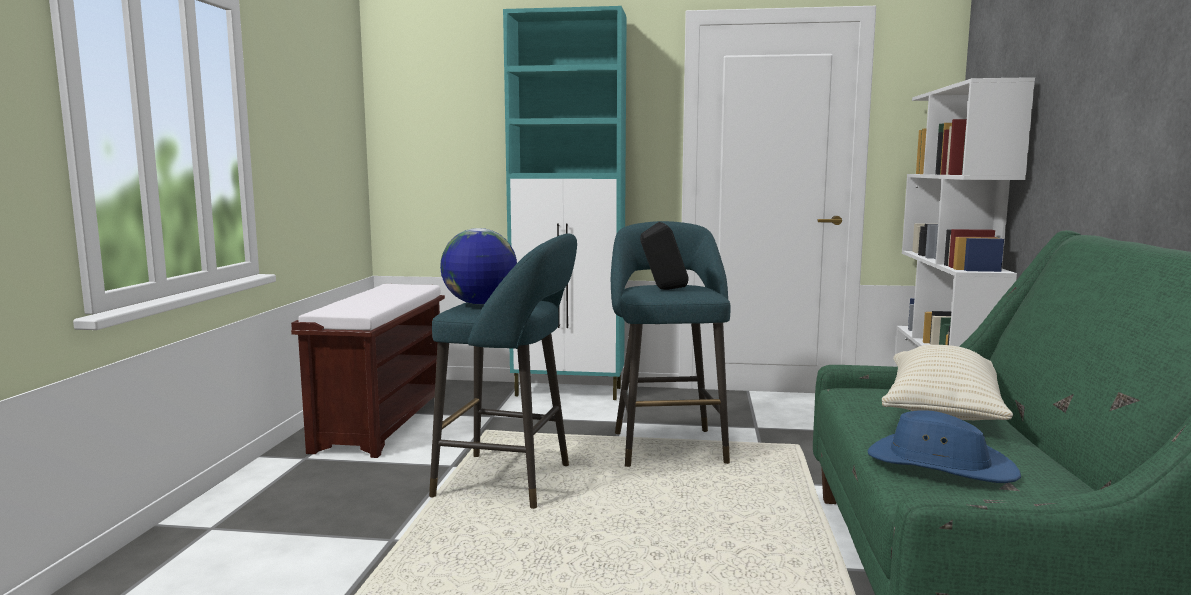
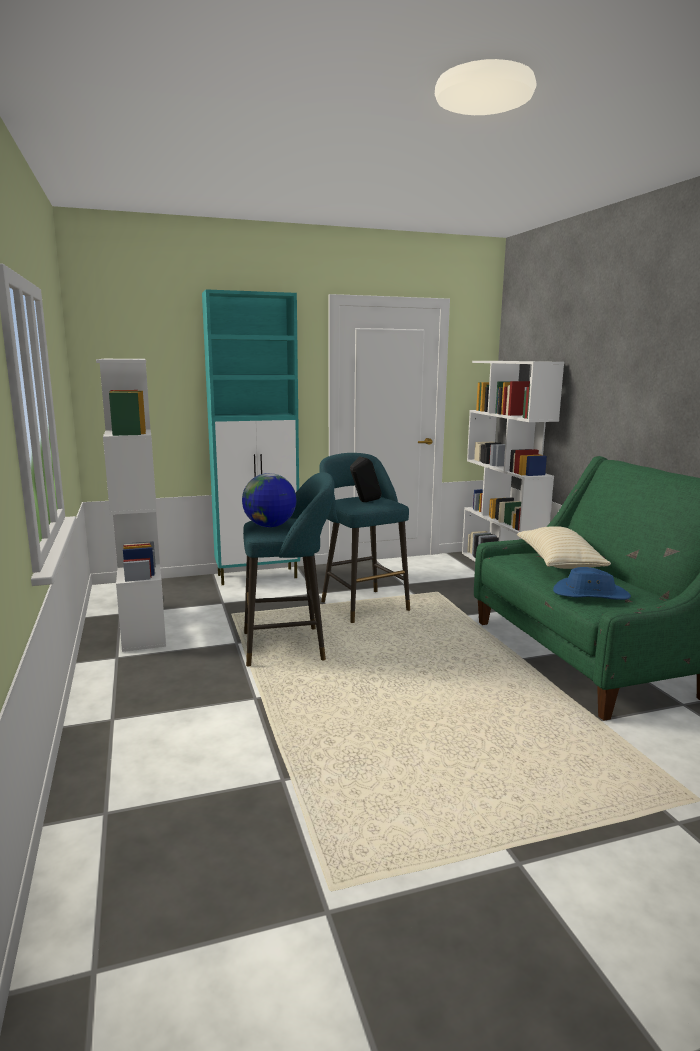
camera: 25 degrees left, 5 degrees up
(382, 422) = (142, 620): brown bench -> white bookcase

